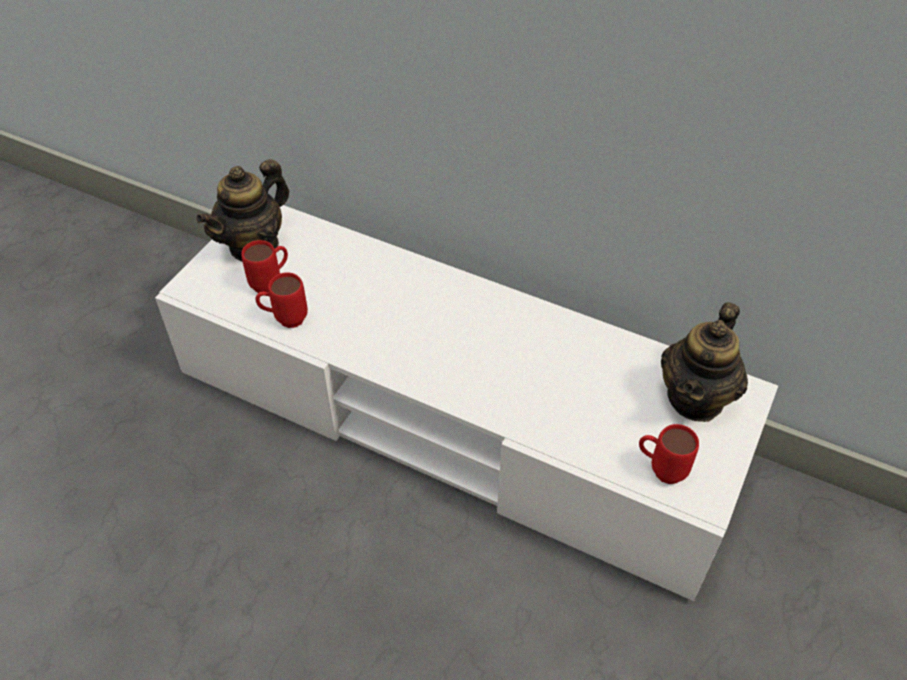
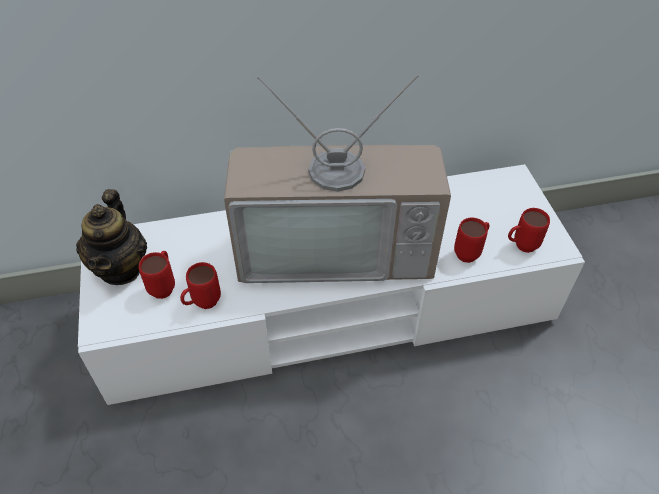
camera: 40 degrees left, 0 degrees up
(460, 342) = (336, 245): none -> television
(594, 438) = (470, 252): none -> red mug
(696, 398) = (495, 196): teapot -> none

